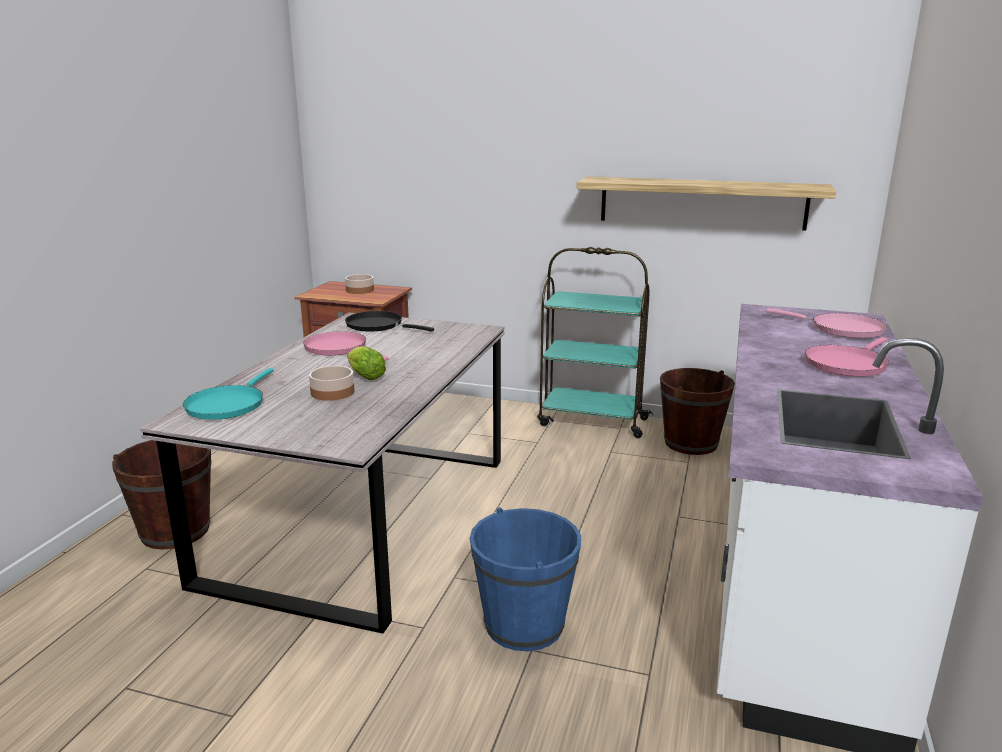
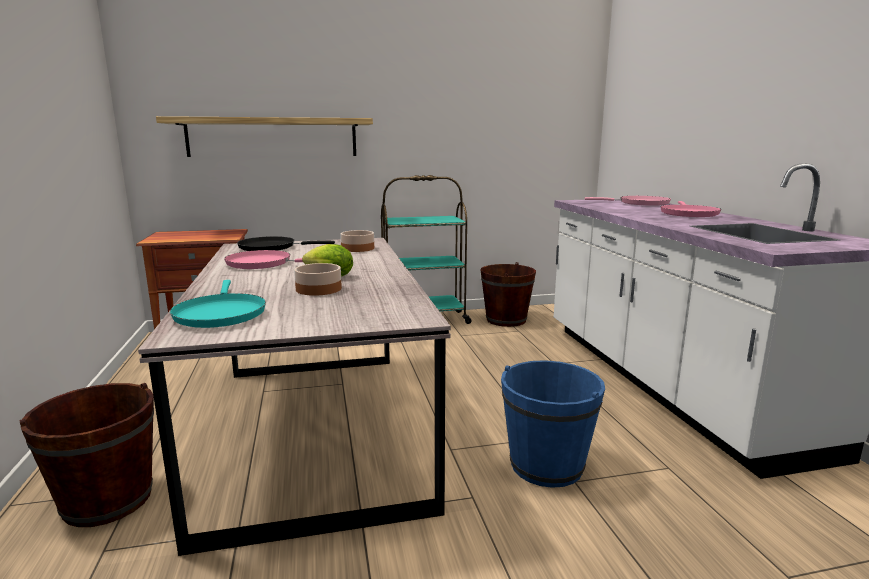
camera: 30 degrees left, 5 degrees down
(360, 290) = (200, 234): bowl -> bowl (358, 248)
(702, 202) = (488, 139): shelf -> shelf (273, 137)

